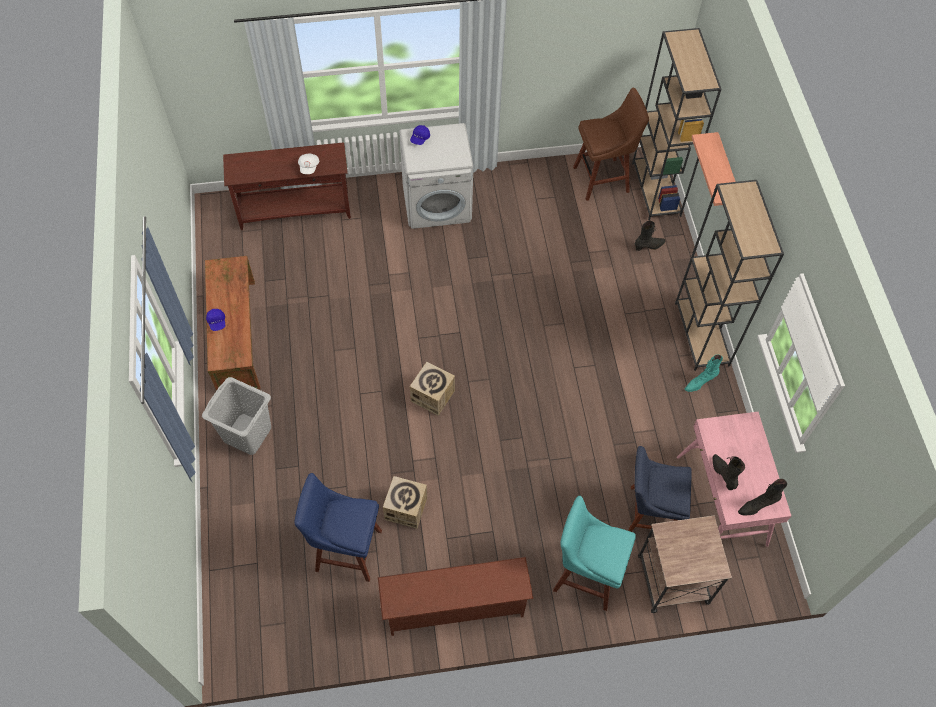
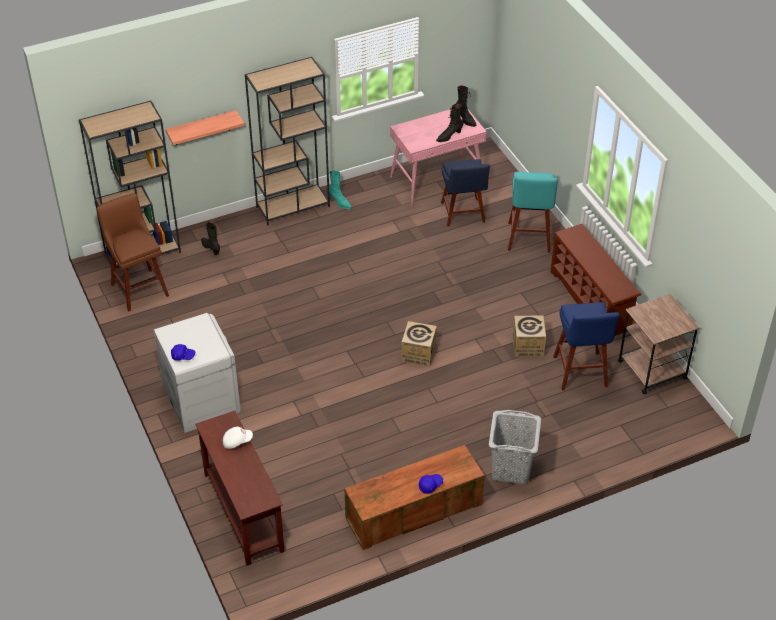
camera: 105 degrees left, 15 degrees down
(672, 580) = (510, 196): brown cart -> brown cart (652, 371)

